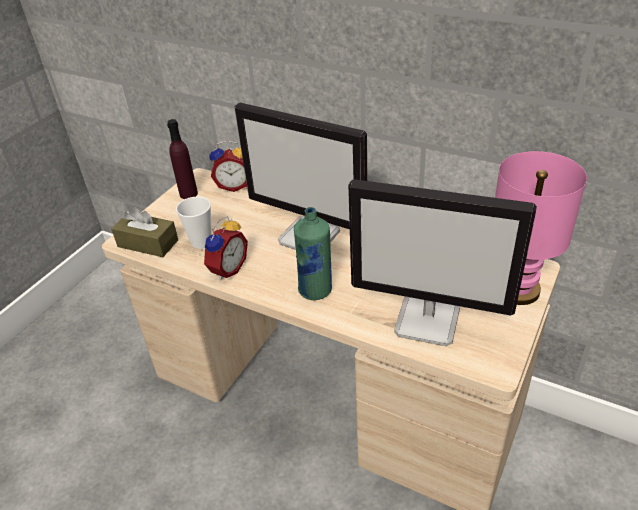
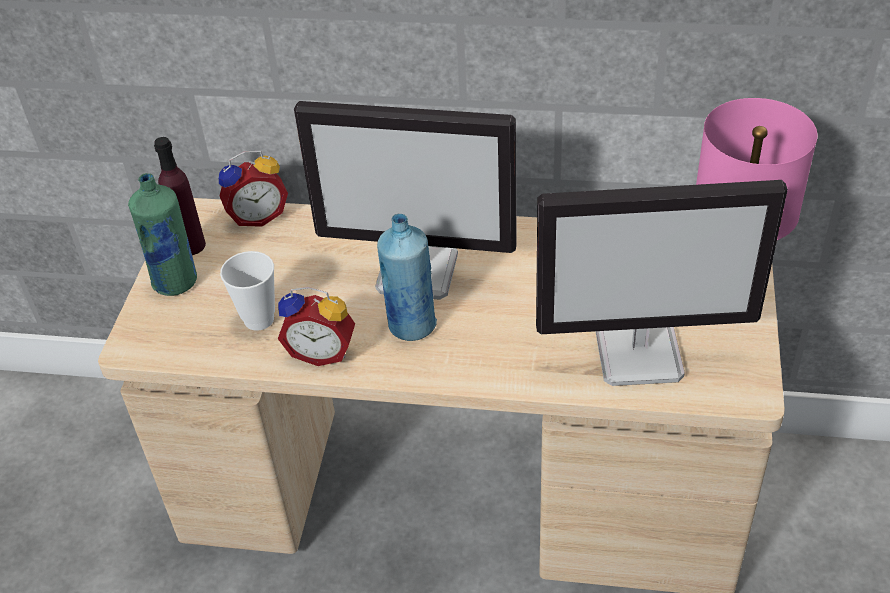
camera: 20 degrees left, 5 degrees up
(148, 243) = (174, 341): brown tissue box -> none
(226, 269) = (322, 351): alarm clock -> alarm clock turned 90 degrees clockwise
(288, 267) = (411, 325): none -> blue bottle
(316, 290) = (469, 350): green bottle -> green bottle (176, 282)

